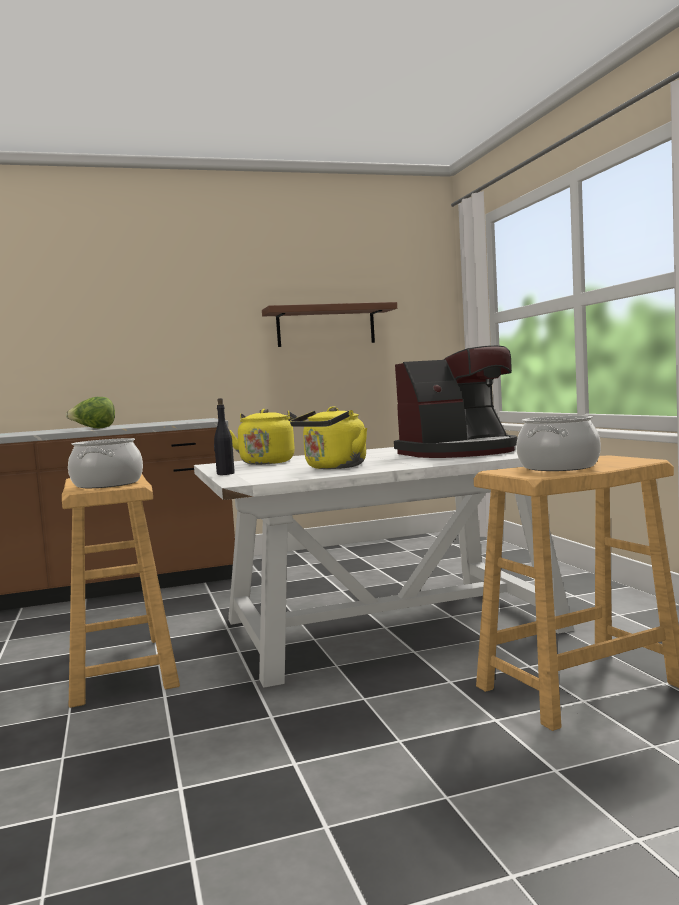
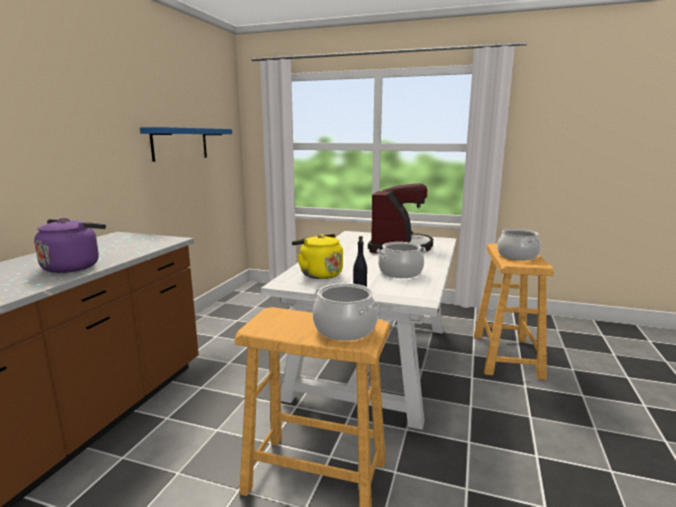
camera: 55 degrees left, 10 degrees up
(94, 428) = (74, 266): lettuce -> purple kettle
(326, 326) = (180, 144): brown shelf -> blue shelf
(333, 467) = (400, 273): yellow kettle -> cooking pot

